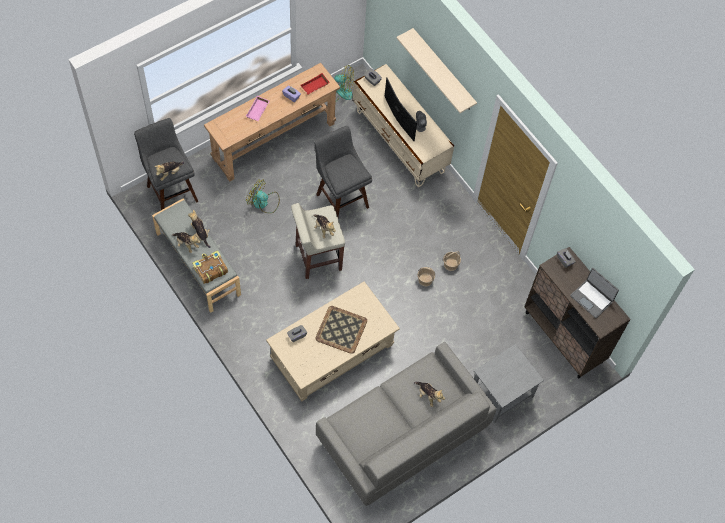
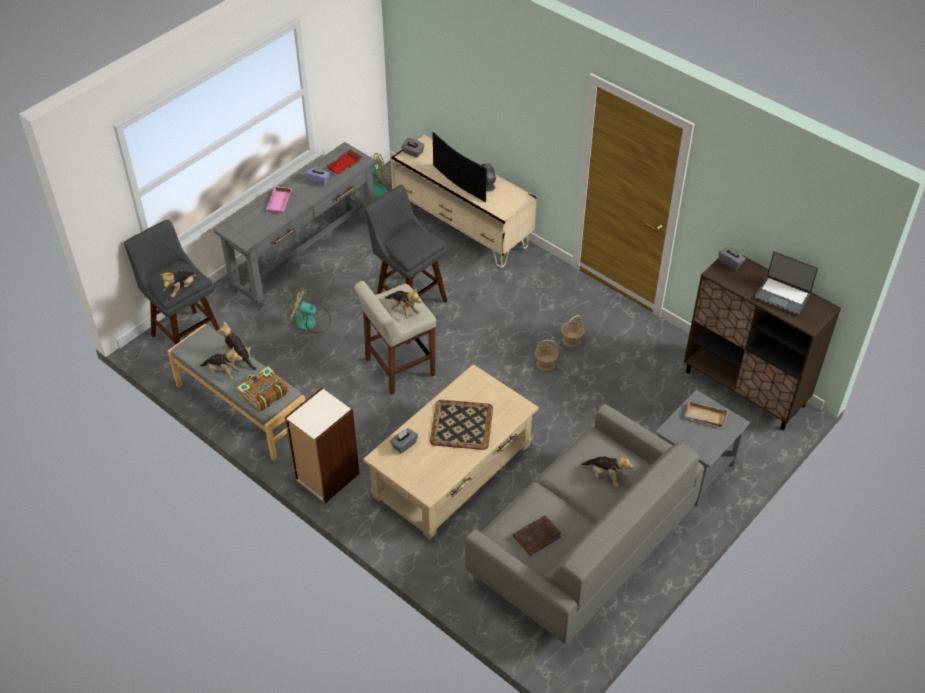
camera: 10 degrees left, 15 degrees down
(243, 335) = (326, 477): none -> bookcase
(274, 141) = (305, 256): brown console table -> grey console table
(367, 430) = (538, 536): none -> brown book
(443, 71) = (506, 90): beige shelf -> none
(513, 367) = (704, 417): none -> beige tray

